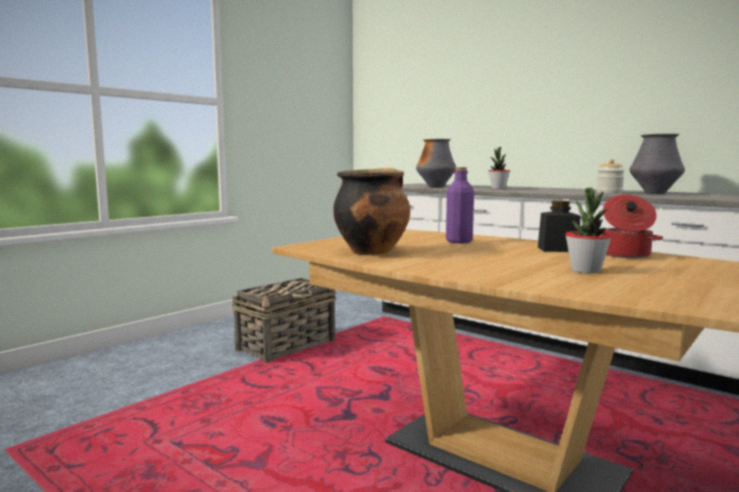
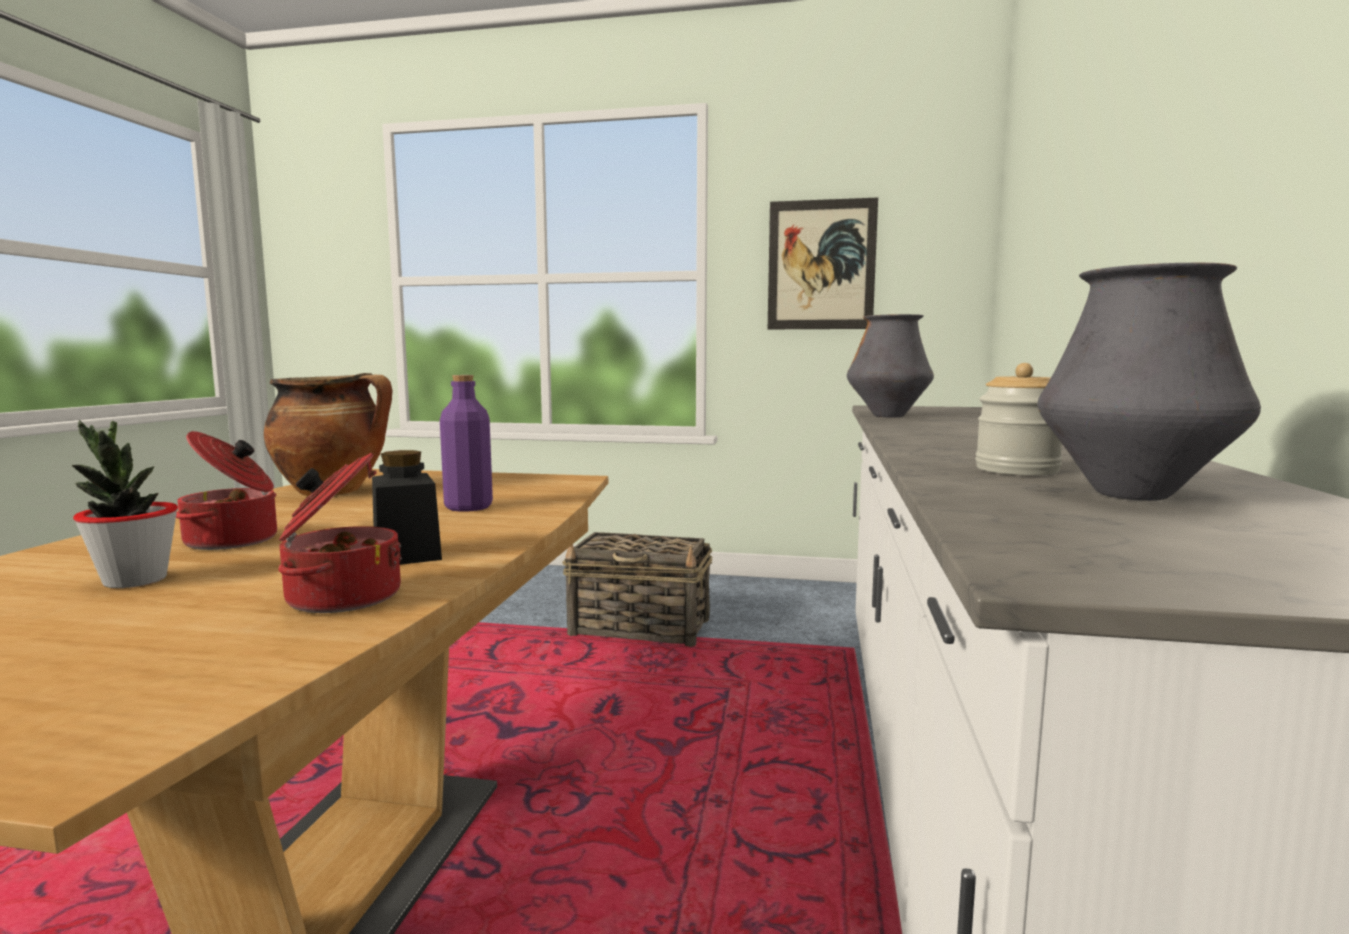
camera: 60 degrees right, 0 degrees up
(284, 103) = (821, 265): none -> picture
(498, 188) = (947, 430): potted plant -> none
(507, 263) = (234, 541): none -> cooking pot

